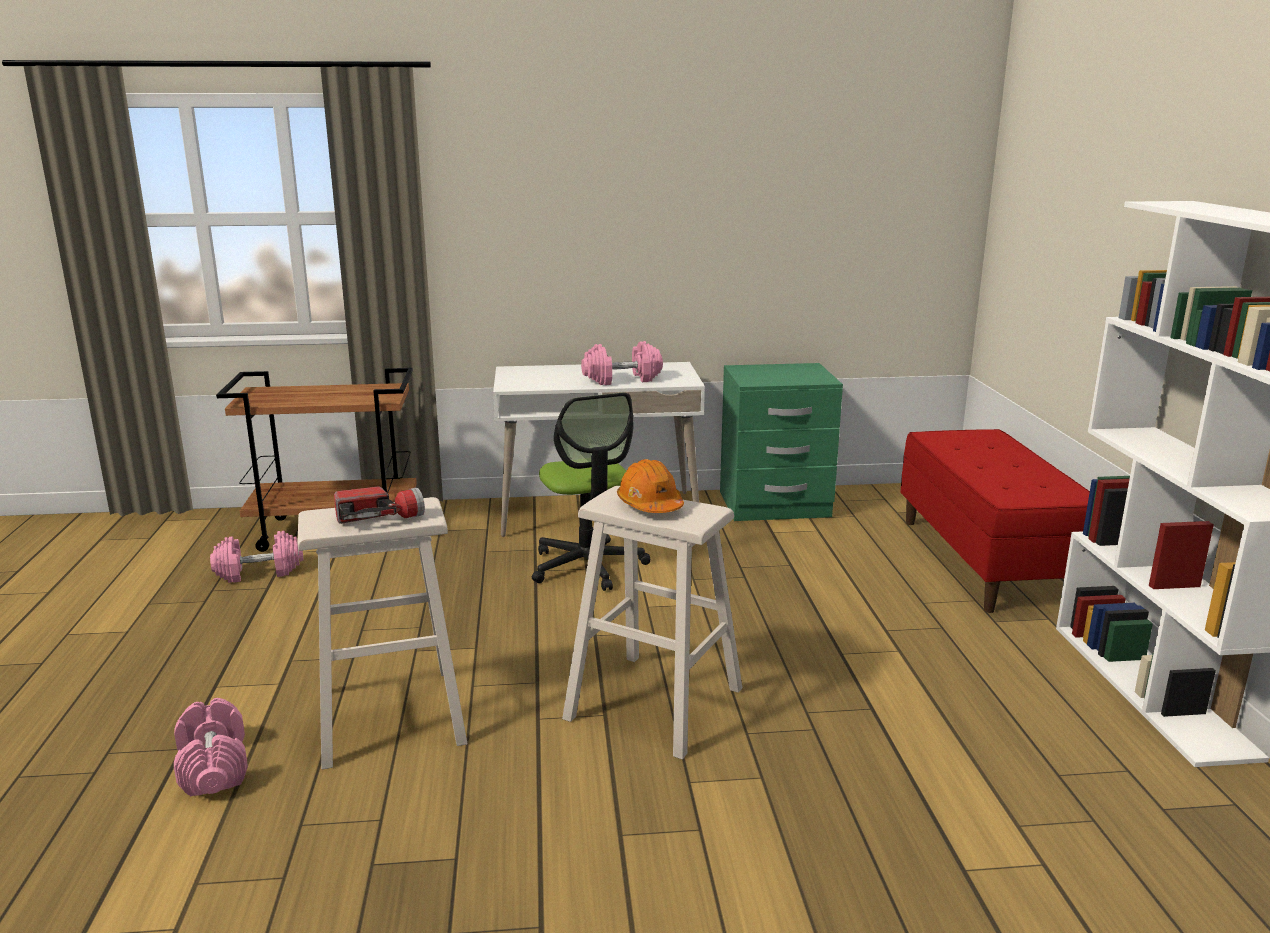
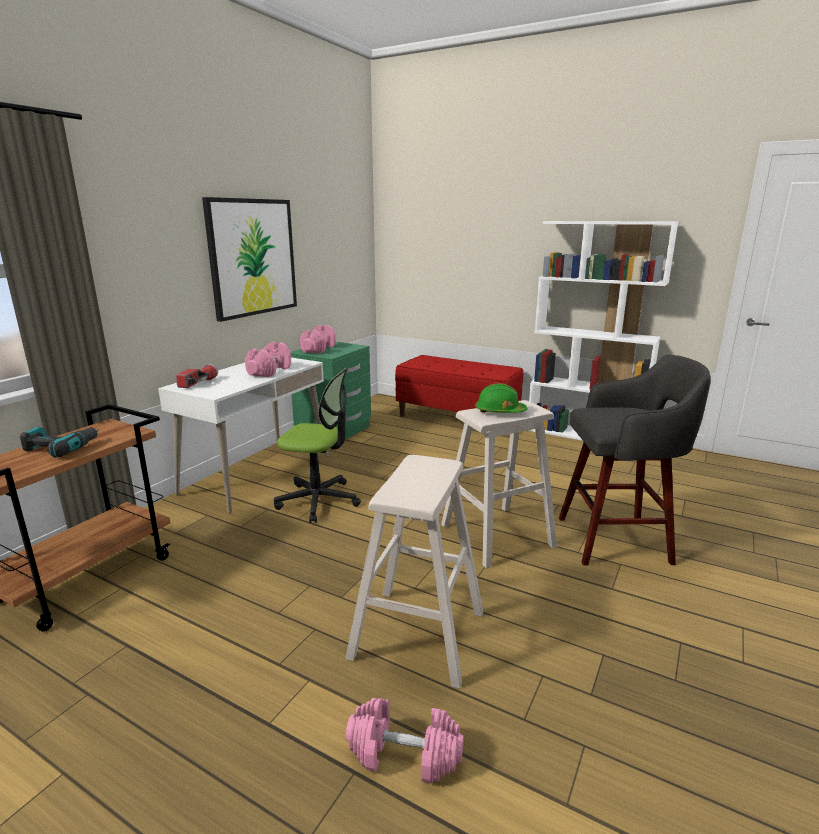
camera: 55 degrees left, 0 degrees up
(259, 572) = (87, 642): pink dumbbell -> pink dumbbell (318, 349)
(326, 394) = (61, 448): none -> power drill
(380, 518) = (428, 477): flashlight -> flashlight (198, 383)
(650, 505) = (499, 411): orange hard hat -> green hard hat
(678, 222) = (252, 257): none -> picture
(772, 811) = (617, 540): none -> grey stool

